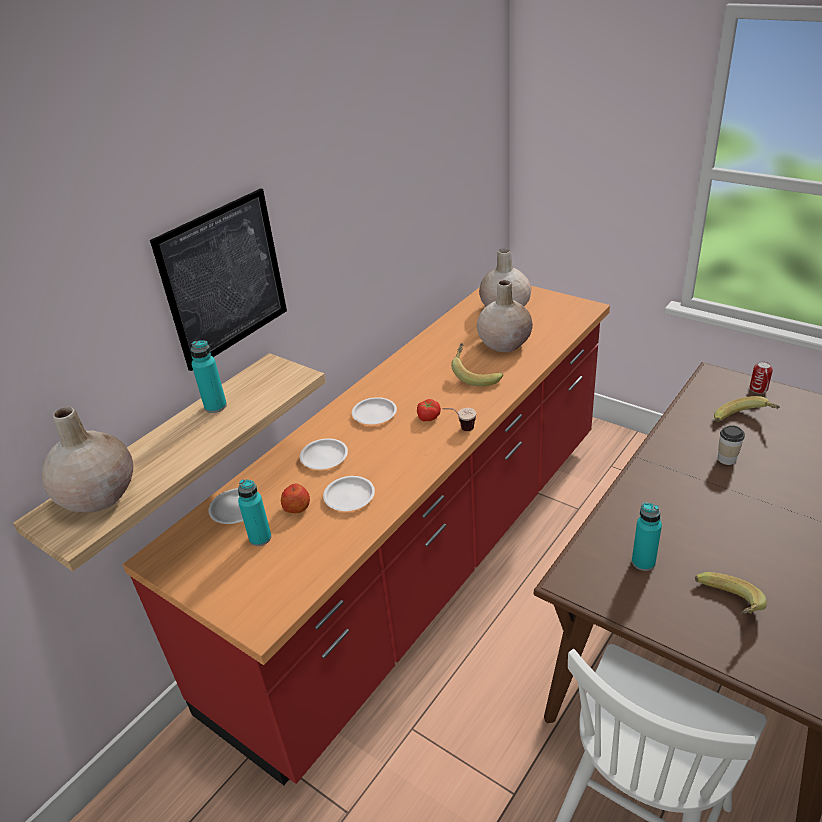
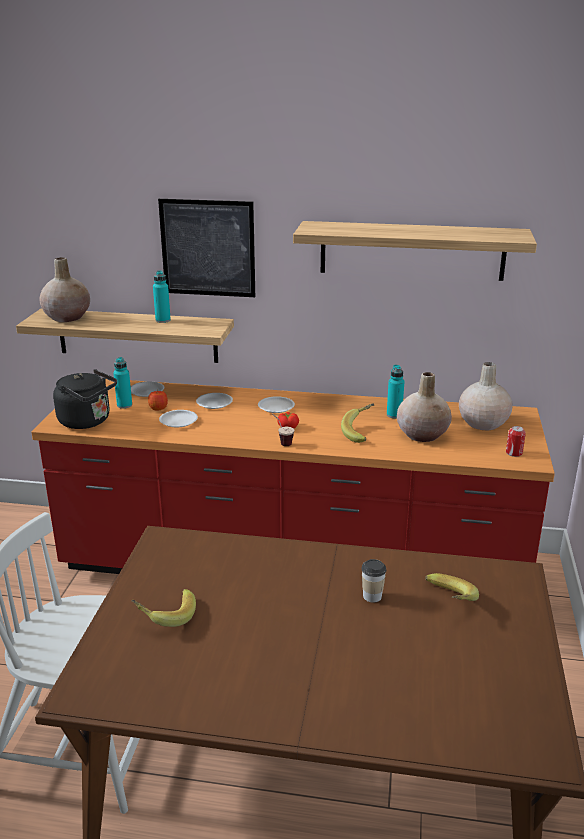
camera: 60 degrees right, 10 degrees down
(281, 584) = (88, 421): none -> black kettle
(400, 175) = (412, 250): none -> shelf
(643, 562) = (198, 568): turquoise bottle -> turquoise bottle (394, 415)
(758, 389) = (521, 605): can -> can (514, 453)

